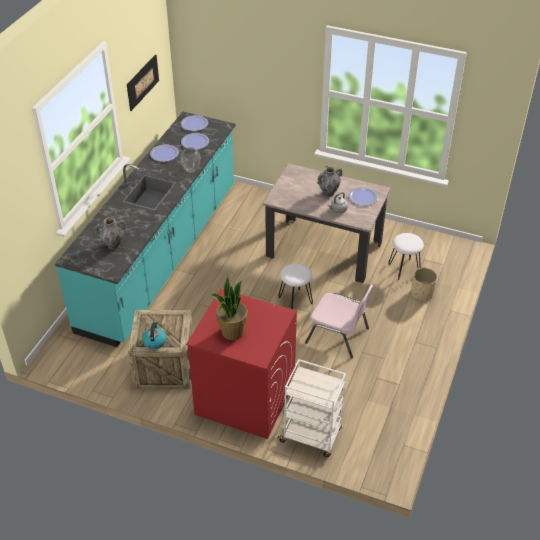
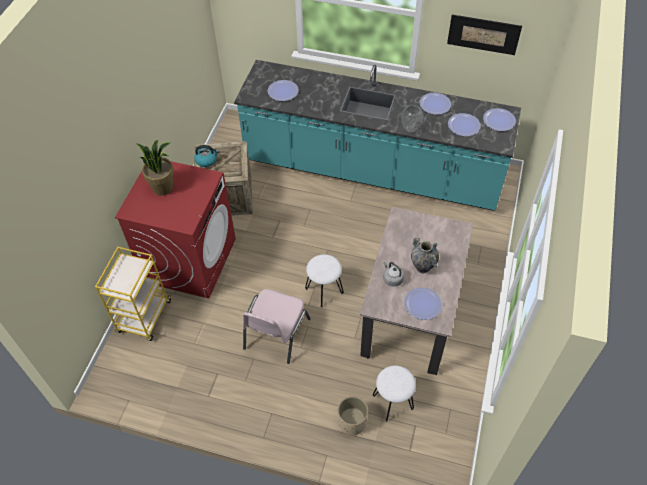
camera: 85 degrees right, 10 degrees up
(113, 245) = (283, 91): vase -> plate
(311, 435) = (144, 317): white cart -> yellow cart

